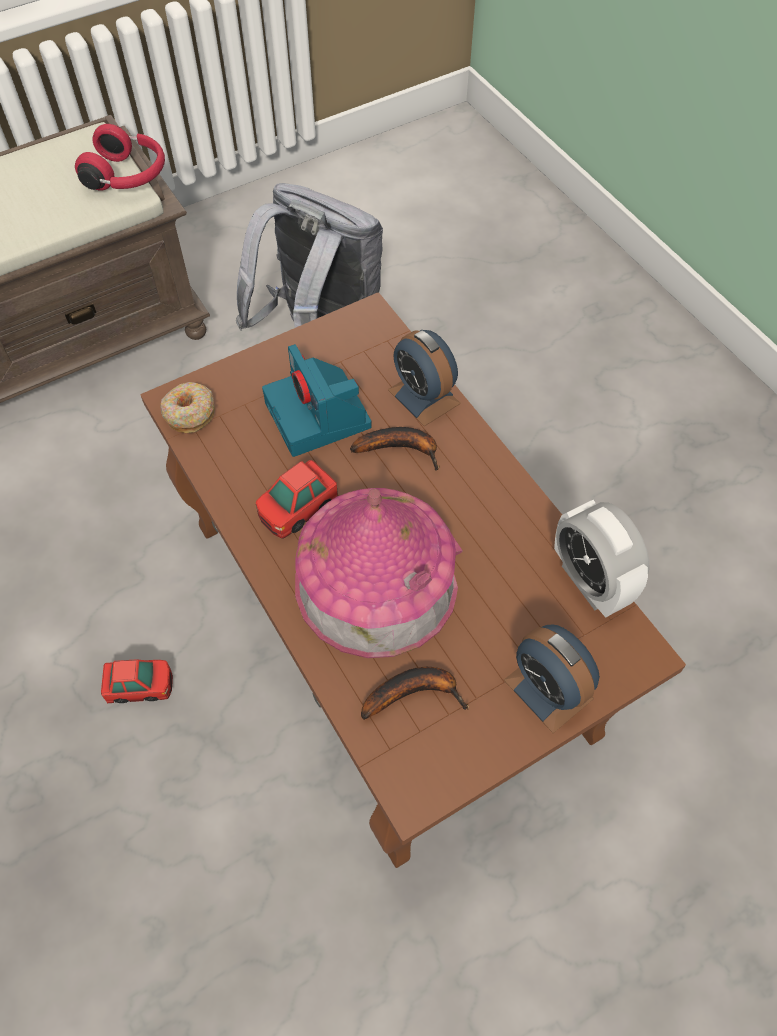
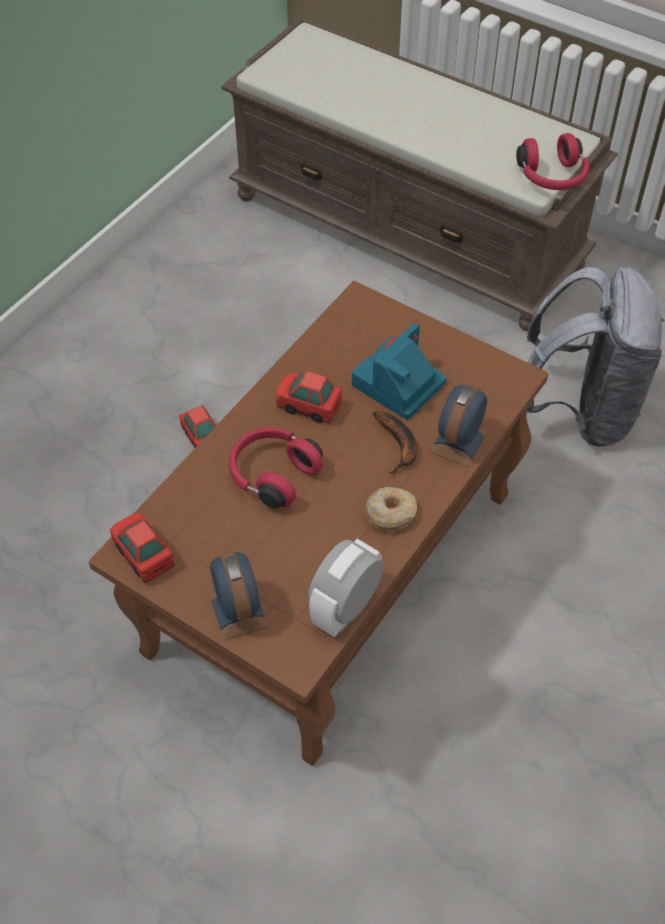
camera: 65 degrees right, 5 degrees down
(189, 413) = (353, 313): donut -> donut (390, 513)
(376, 582) = (272, 474): toy house -> red headphones
(415, 693) = (196, 529): banana -> none
(423, 768) = (143, 554): none -> toy car
(548, 689) = (238, 609): alarm clock -> alarm clock turned 135 degrees clockwise

